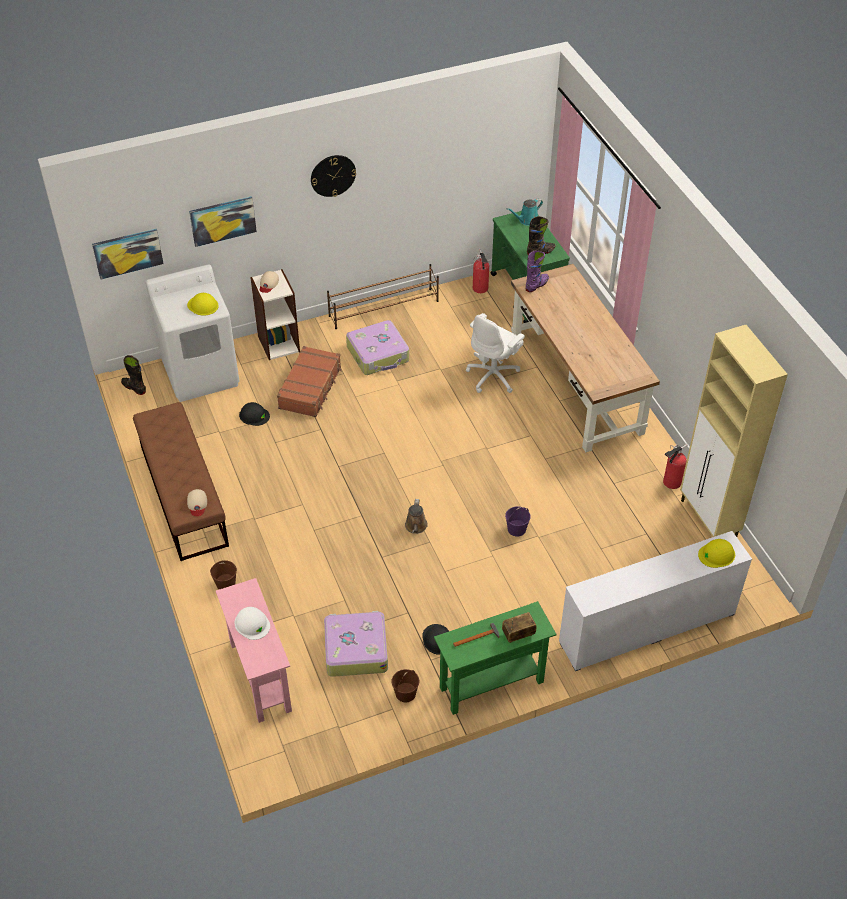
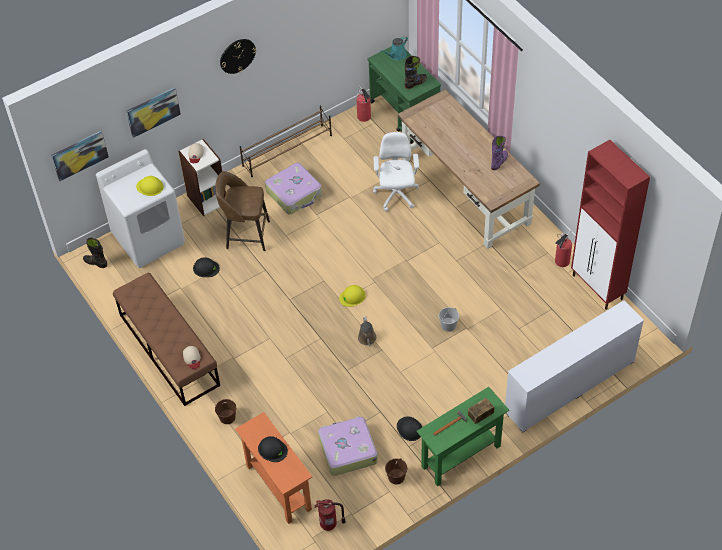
camera: 10 degrees left, 5 degrees up
(252, 624) = (272, 449): white hard hat -> black hard hat
(260, 677) = (278, 487): pink console table -> orange console table
(308, 733) = (329, 524): none -> fire extinguisher
(310, 388) = (246, 234): brown suitcase -> brown stool
(494, 376) = (396, 195): white office chair -> white office chair turned 150 degrees clockwise
(517, 528) = (448, 325): purple bucket -> white bucket
(537, 285) = (420, 114): purple boot -> purple boot (499, 162)
(708, 520) = (597, 288): beige cabinet -> red cabinet
(717, 554) = (616, 322): yellow hard hat -> yellow hard hat (352, 296)

